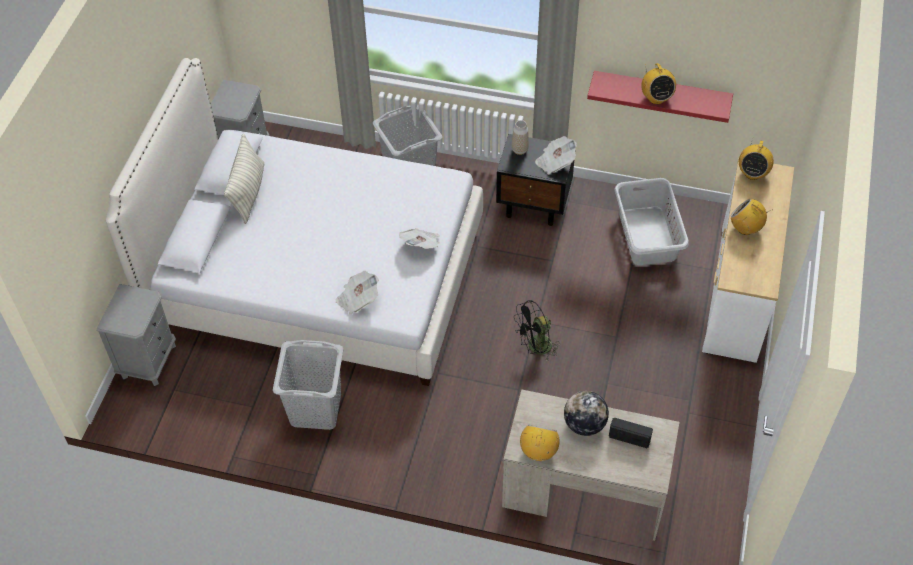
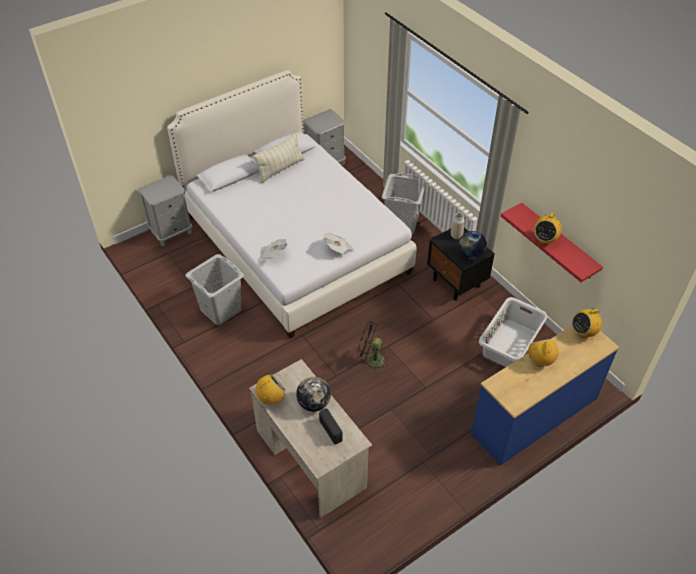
camera: 40 degrees right, 5 degrees down
(555, 162) = (470, 255): newspaper -> globe
(739, 292) = (535, 416): white dresser -> blue dresser

